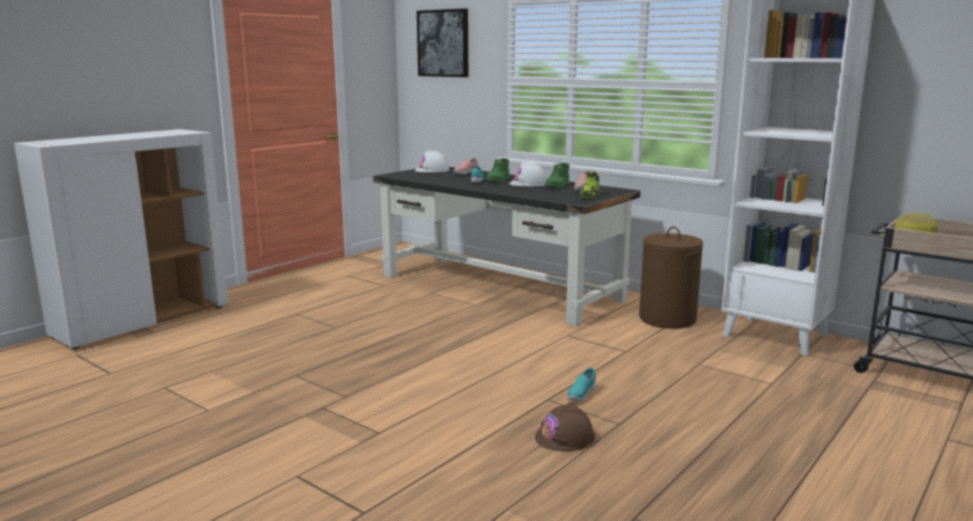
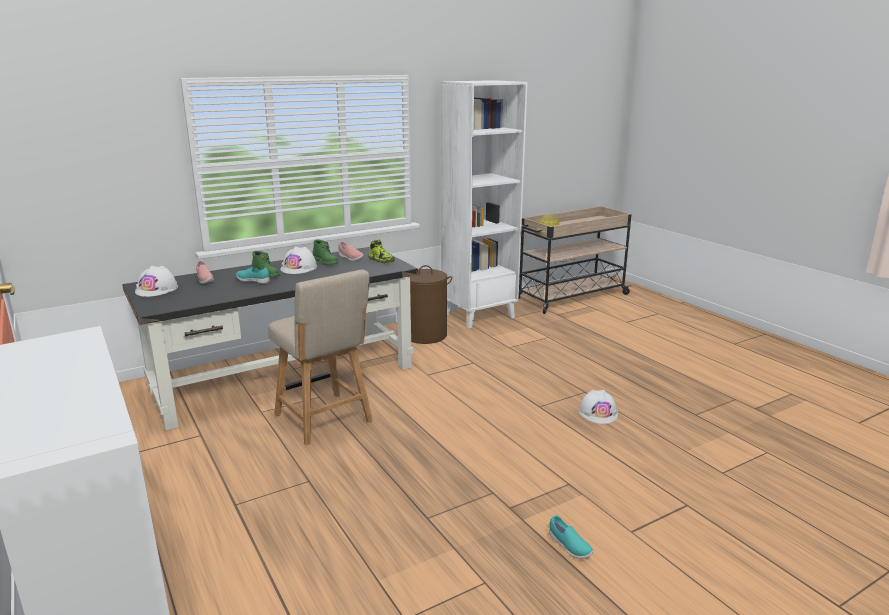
camera: 70 degrees left, 5 degrees up
(434, 314) = (325, 420): none -> beige chair
(443, 43) = (79, 133): picture -> none
(565, 437) = (598, 413): brown hard hat -> white hard hat
(581, 395) = (537, 394): turquoise shoe -> turquoise shoe (569, 546)

